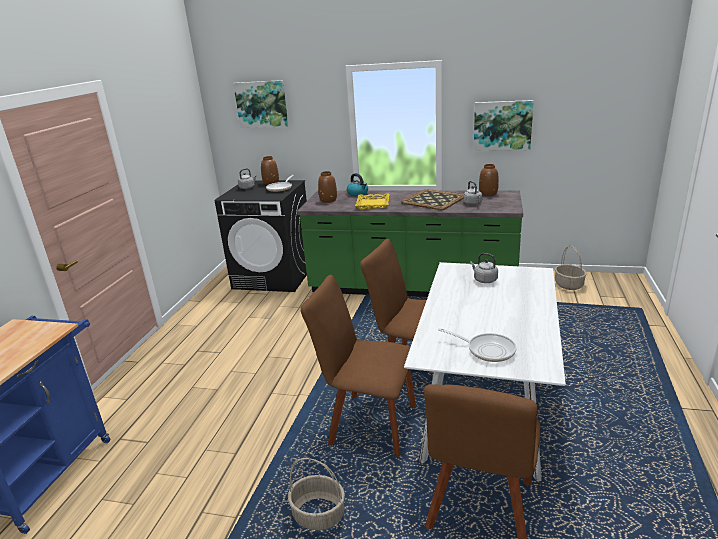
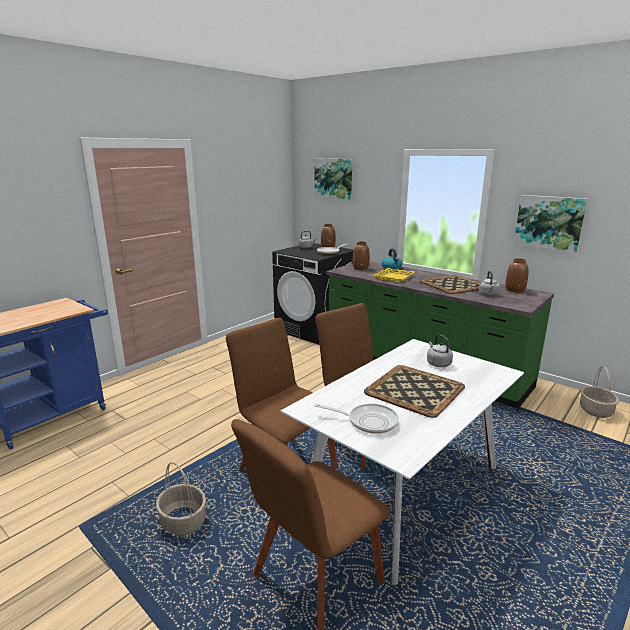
camera: 25 degrees right, 5 degrees down
(487, 350) = (368, 421): frying pan -> frying pan turned 45 degrees counterclockwise
(493, 310) = (415, 390): none -> tray

